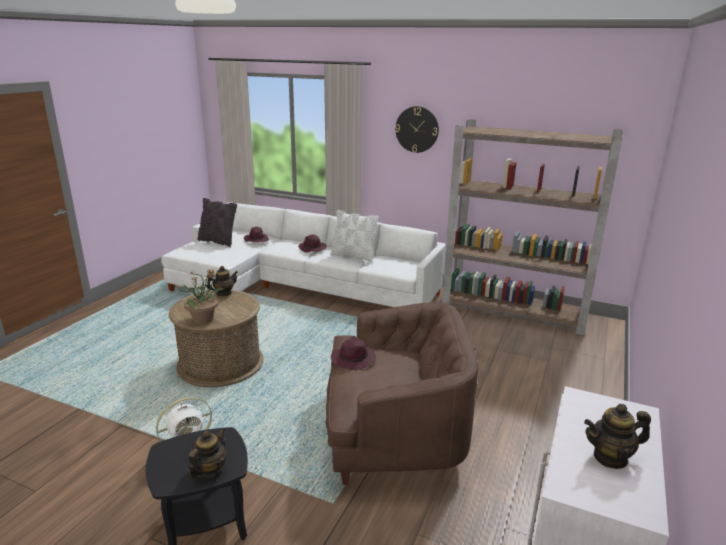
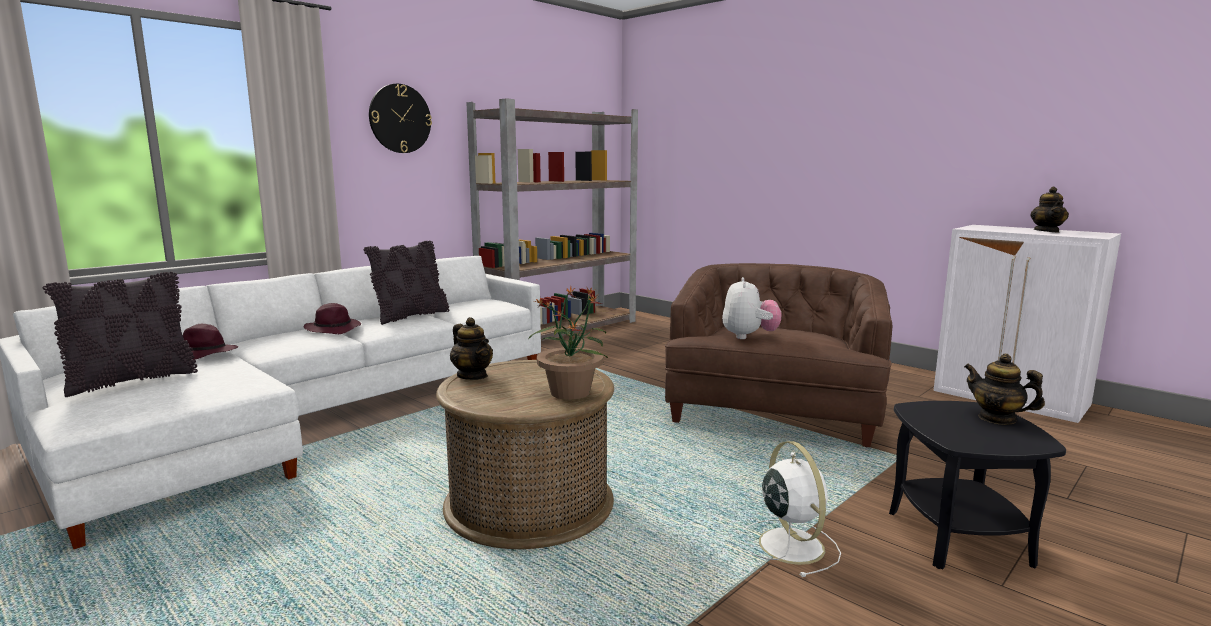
camera: 70 degrees left, 10 degrees down
(224, 293) = (472, 376): teapot -> teapot turned 150 degrees clockwise
(353, 256) = (410, 316): white pillow -> black pillow
(354, 359) = (749, 336): purple hat -> plush toy

